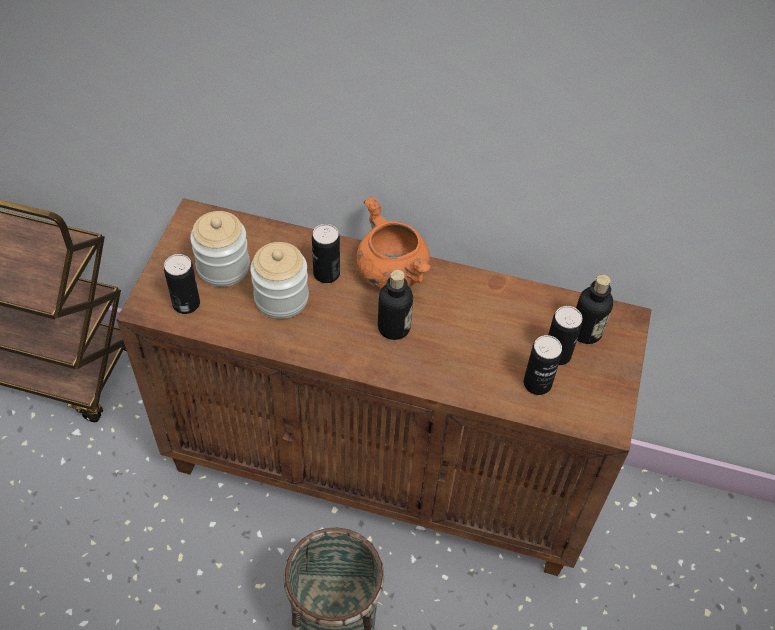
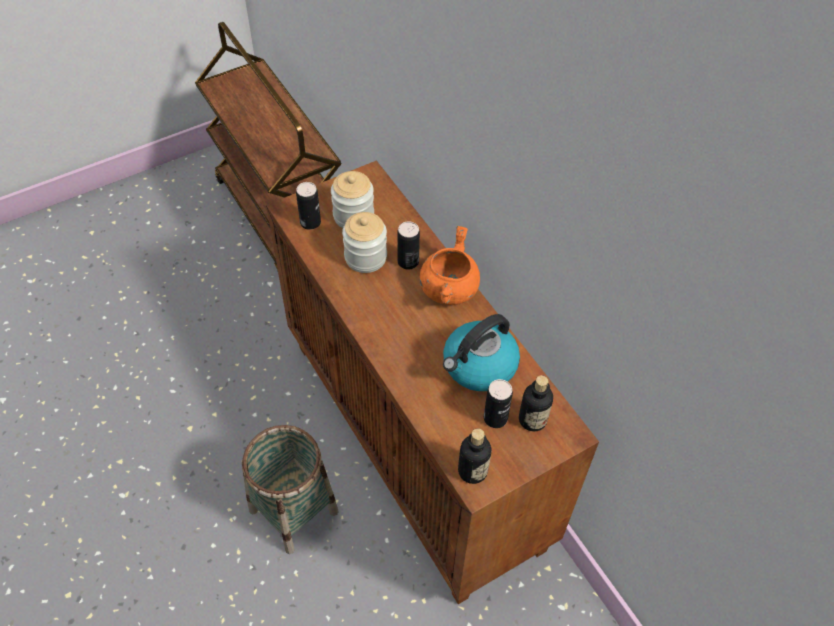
camera: 45 degrees right, 0 degrees up
(394, 327) = (411, 323): bottle -> bottle (472, 471)
(494, 321) = (479, 366): none -> kettle
(537, 383) = (460, 425): can -> none

